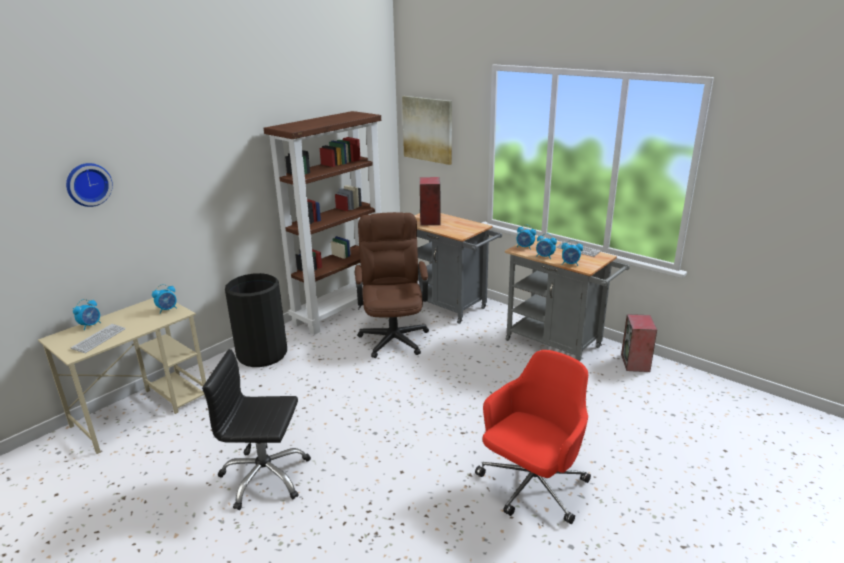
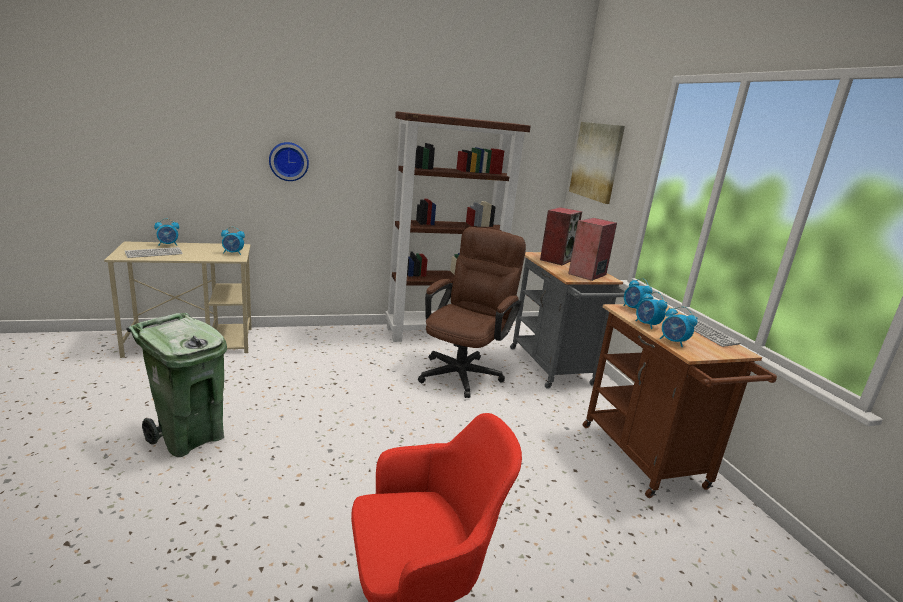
camera: 30 degrees right, 5 degrees down
(88, 184) = (199, 115): wall clock -> wall clock (289, 161)
(262, 354) = (331, 339): black trash can -> none
(265, 477) = (189, 438): black office chair -> green trash can
(558, 345) = (648, 461): grey cart -> brown cart
(635, 363) = (749, 536): speaker -> speaker (587, 274)

